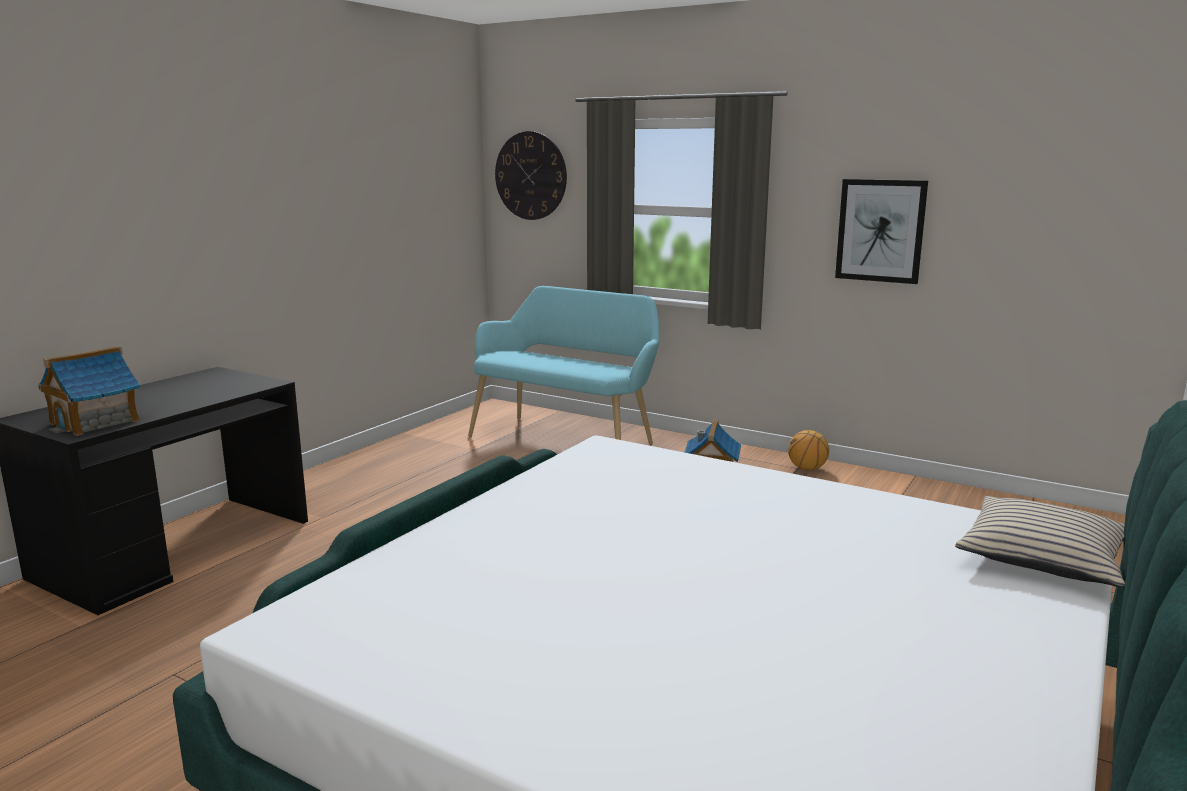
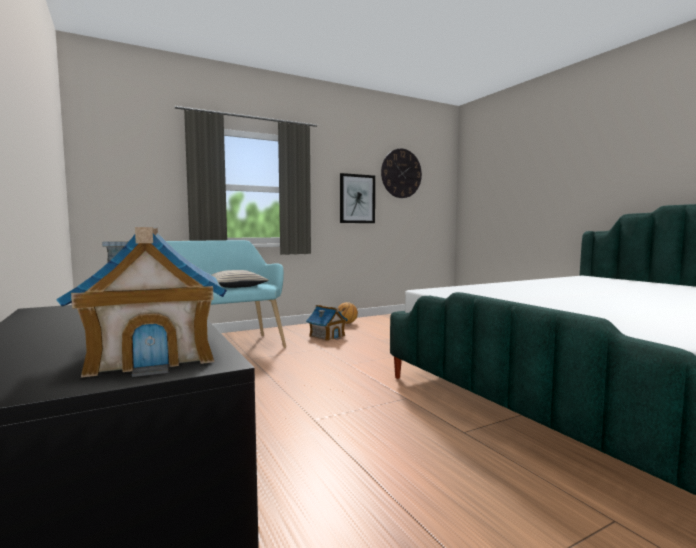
camera: 60 degrees left, 10 degrees down
(530, 176) = (121, 159): wall clock -> wall clock (401, 173)
(1043, 556) = (602, 279): beige pillow -> beige pillow (236, 286)

